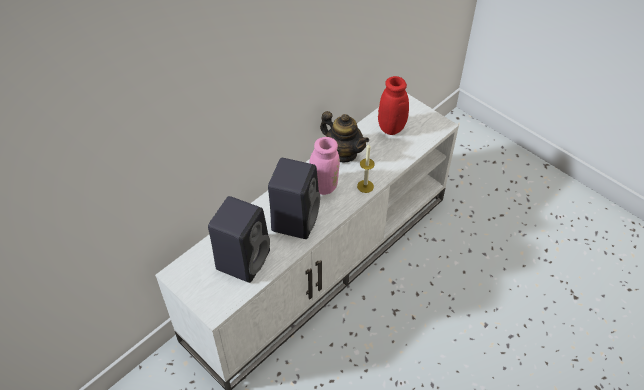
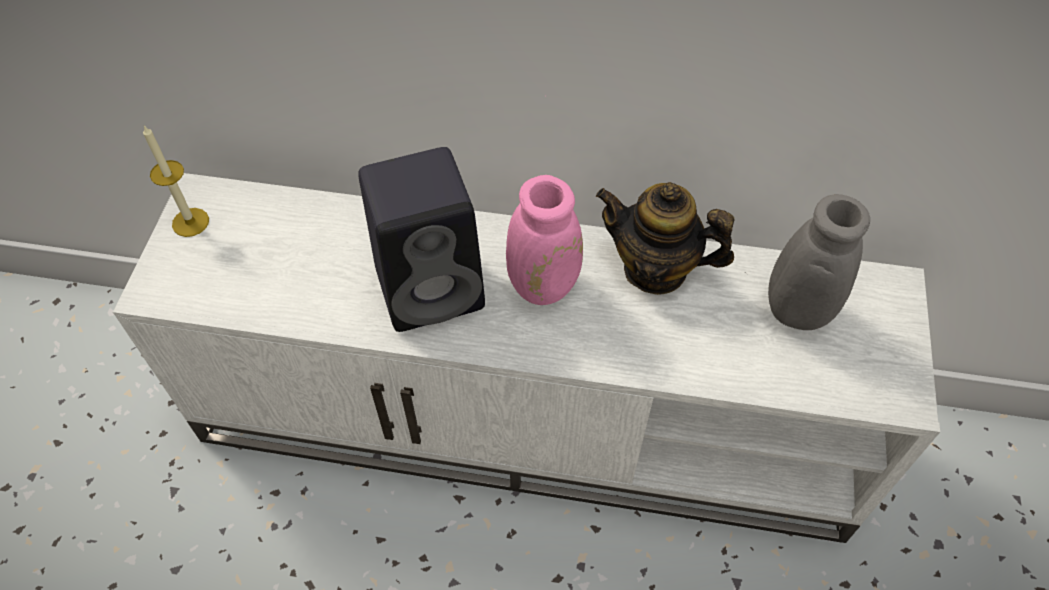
camera: 55 degrees right, 5 degrees up
(243, 259) = (289, 265): black speaker -> none
(343, 153) = (655, 269): teapot -> teapot turned 105 degrees clockwise
(365, 186) = (604, 353): candle -> candle (190, 222)
(390, 130) = (792, 312): red vase -> grey vase

